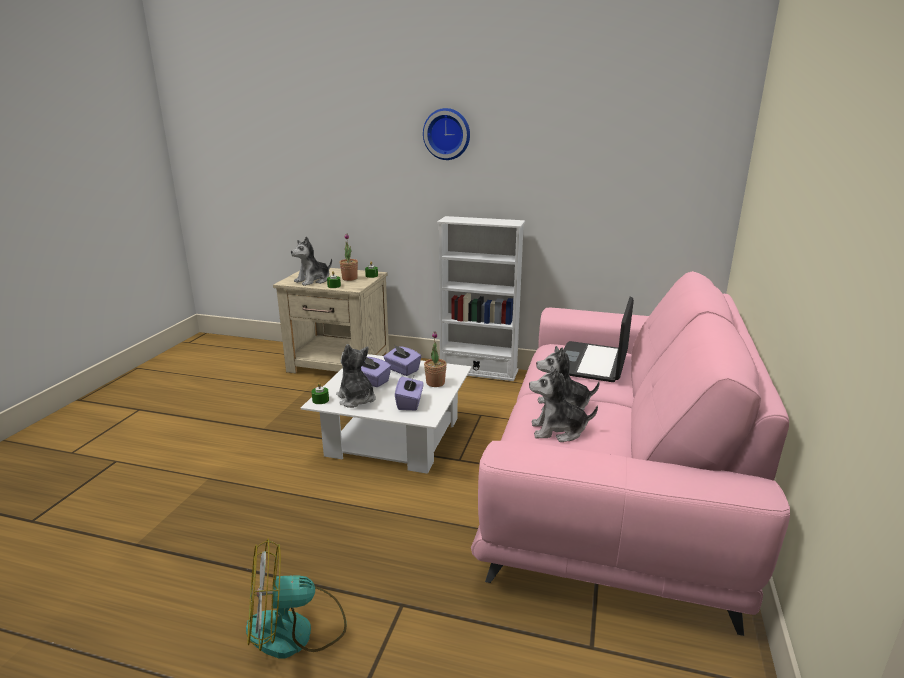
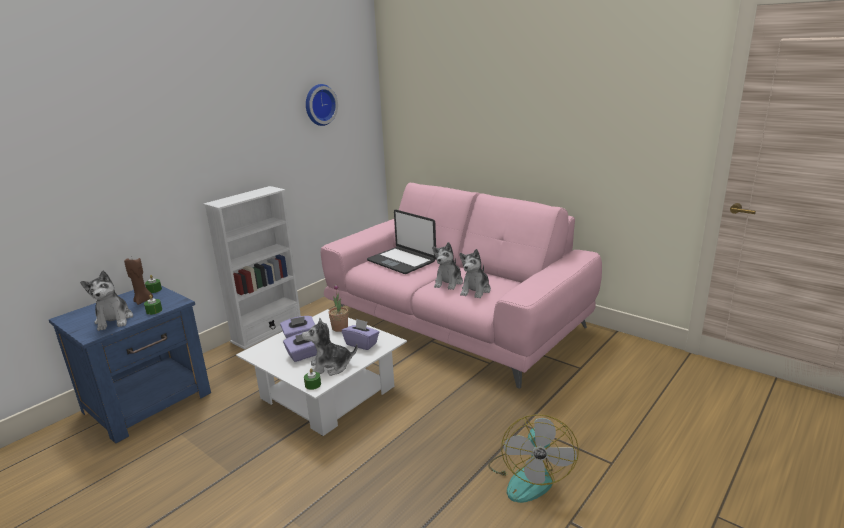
camera: 65 degrees left, 0 degrees up
(340, 364) = (149, 402): beige nightstand -> blue nightstand
(349, 278) = (143, 301): potted plant -> brown candle
(447, 134) = (188, 124): wall clock -> wall clock (319, 104)

